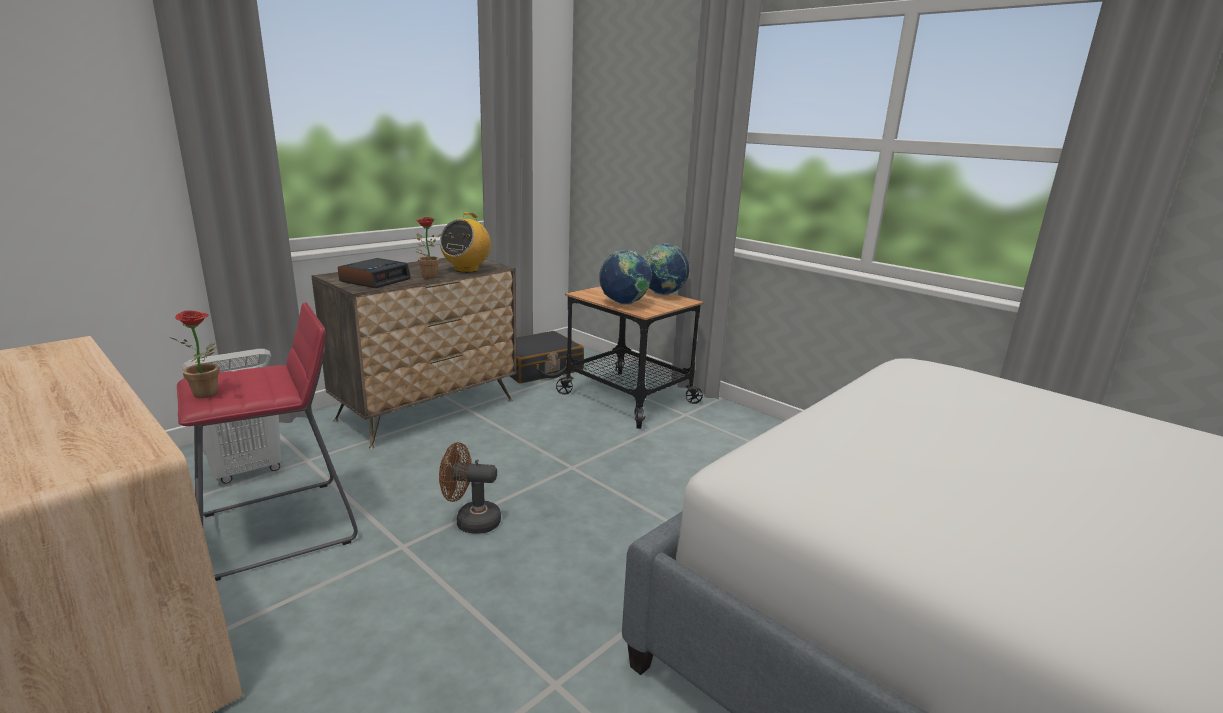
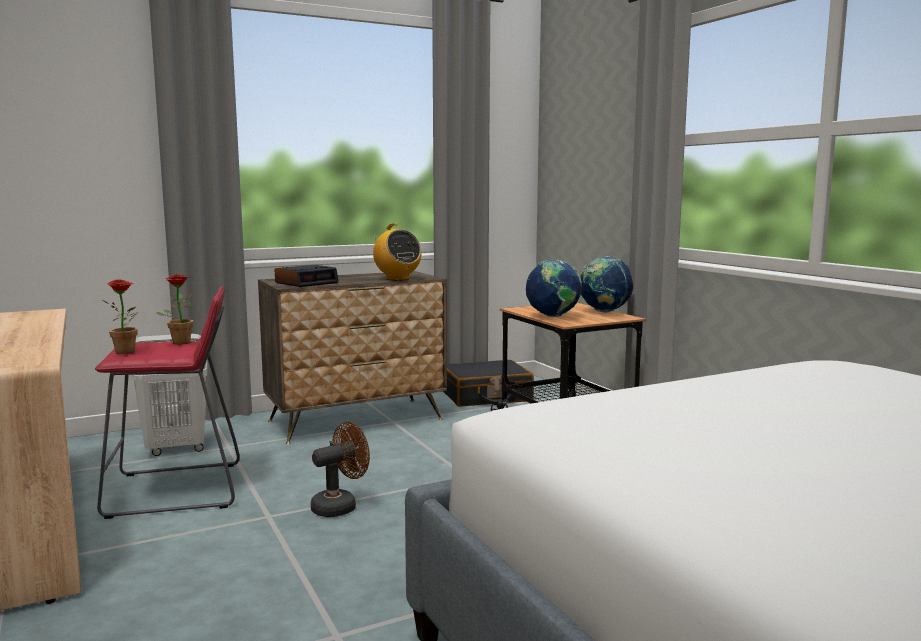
camera: 20 degrees right, 10 degrees down
(427, 276) = (355, 282): potted plant -> potted plant (180, 342)
(466, 269) = (397, 279): radio -> radio turned 75 degrees counterclockwise
(470, 521) = (340, 506): brown fan -> brown fan turned 120 degrees clockwise

